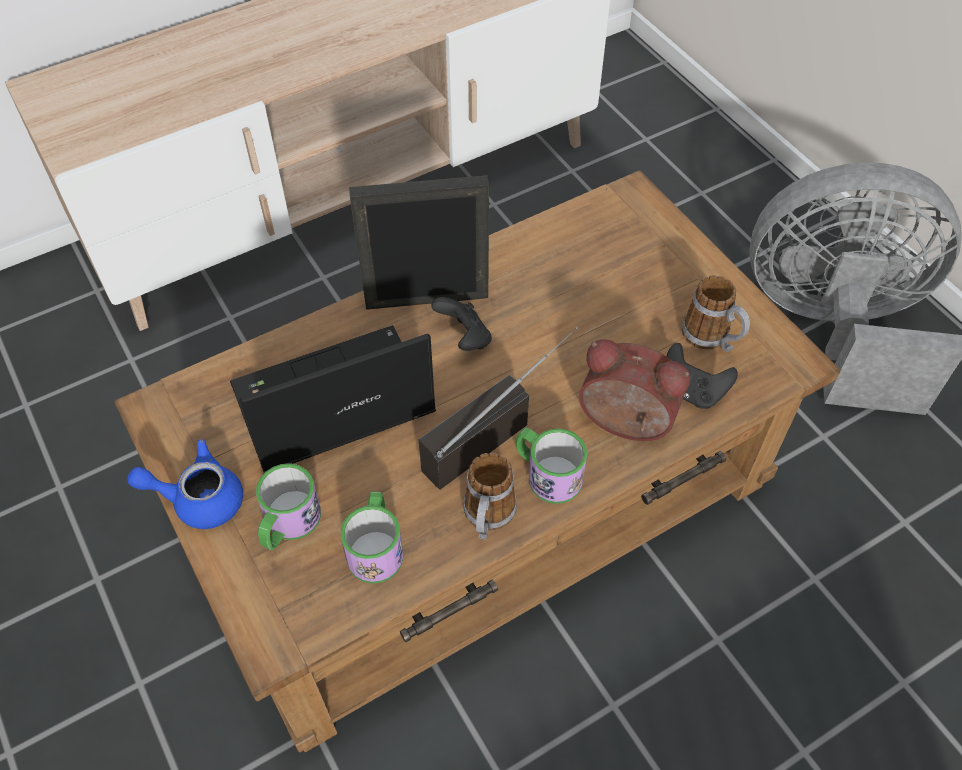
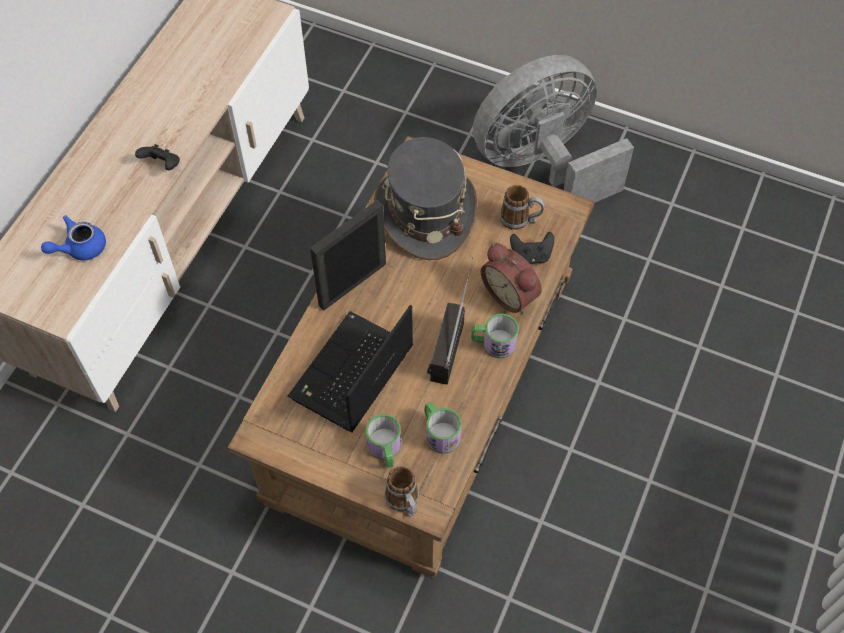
camera: 35 degrees left, 5 degrees up
(198, 499) = (327, 467): blue teapot -> blue teapot (80, 248)
(464, 338) = (392, 295): black game controller -> black game controller (162, 165)
(487, 518) = (482, 384): mug -> mug (404, 502)
(588, 265) = (425, 212): none -> grey hat
(624, 424) = (511, 294): alarm clock -> alarm clock turned 120 degrees counterclockwise

